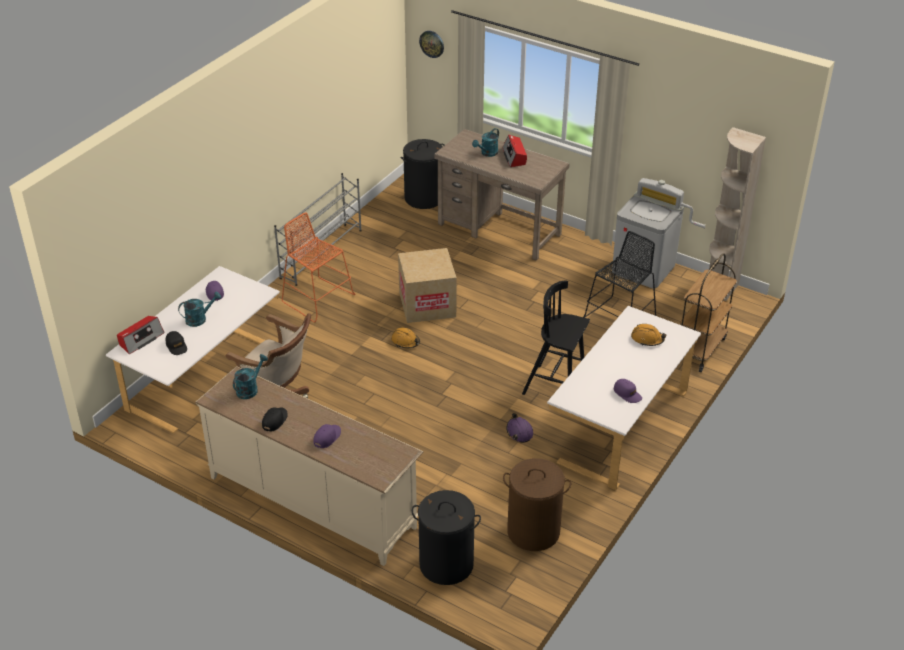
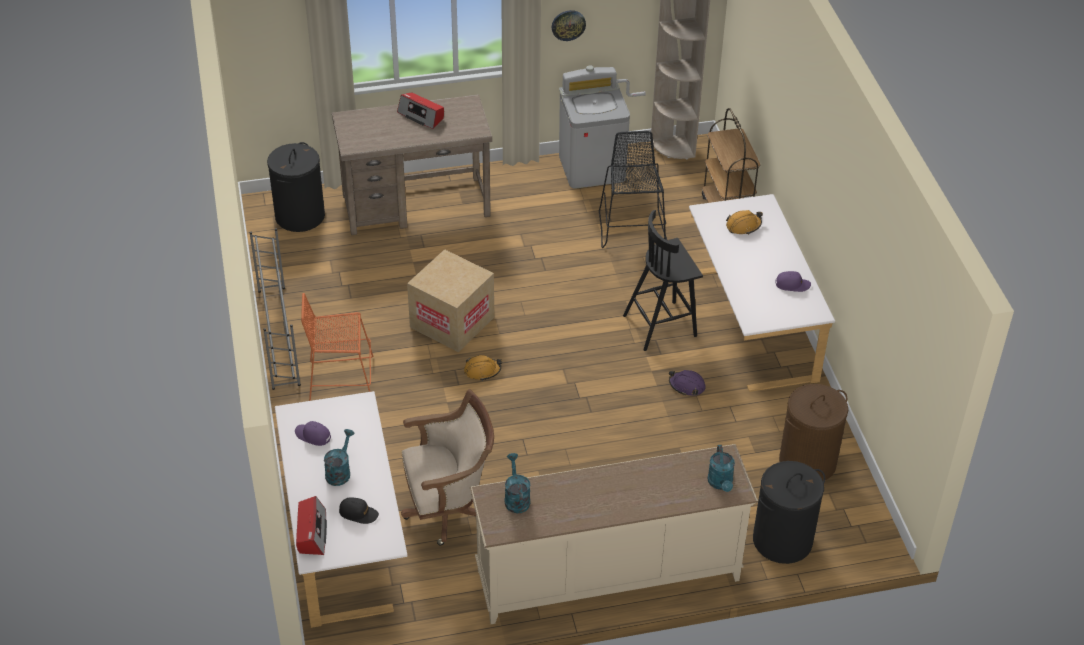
camera: 45 degrees left, 5 degrees up
(274, 420) = (581, 509): black cap -> none
(327, 437) = (646, 490): purple cap -> none
(432, 44) = (259, 31): wall clock -> wall clock (568, 25)
(487, 153) = (392, 126): turquoise watering can -> turquoise watering can (721, 484)

